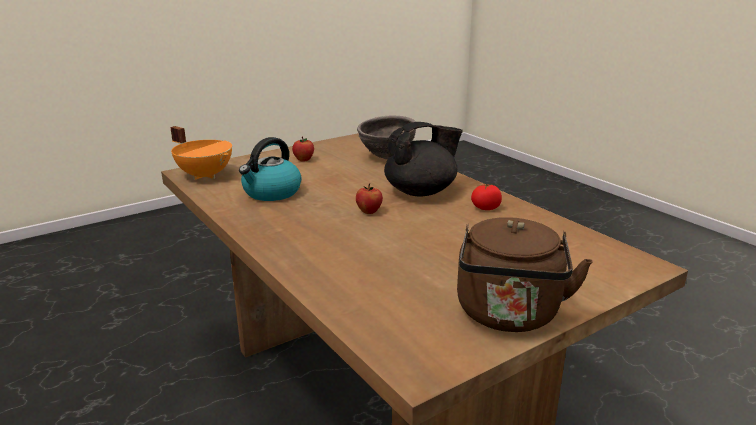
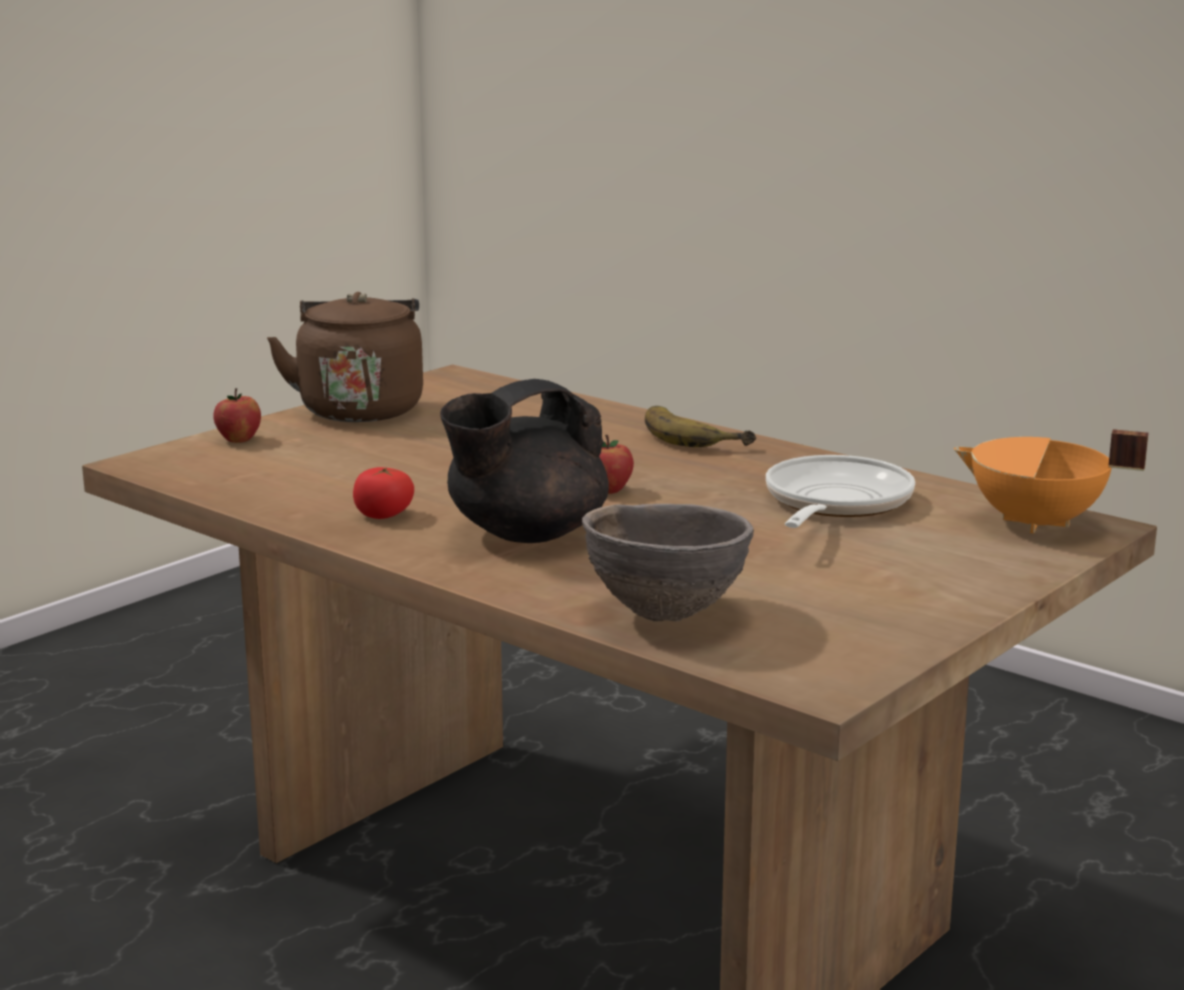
camera: 165 degrees right, 5 degrees down
(271, 193) = (833, 503): kettle -> frying pan
(282, 249) = (696, 435): none -> banana
(303, 160) = (880, 585): apple -> apple (238, 440)

